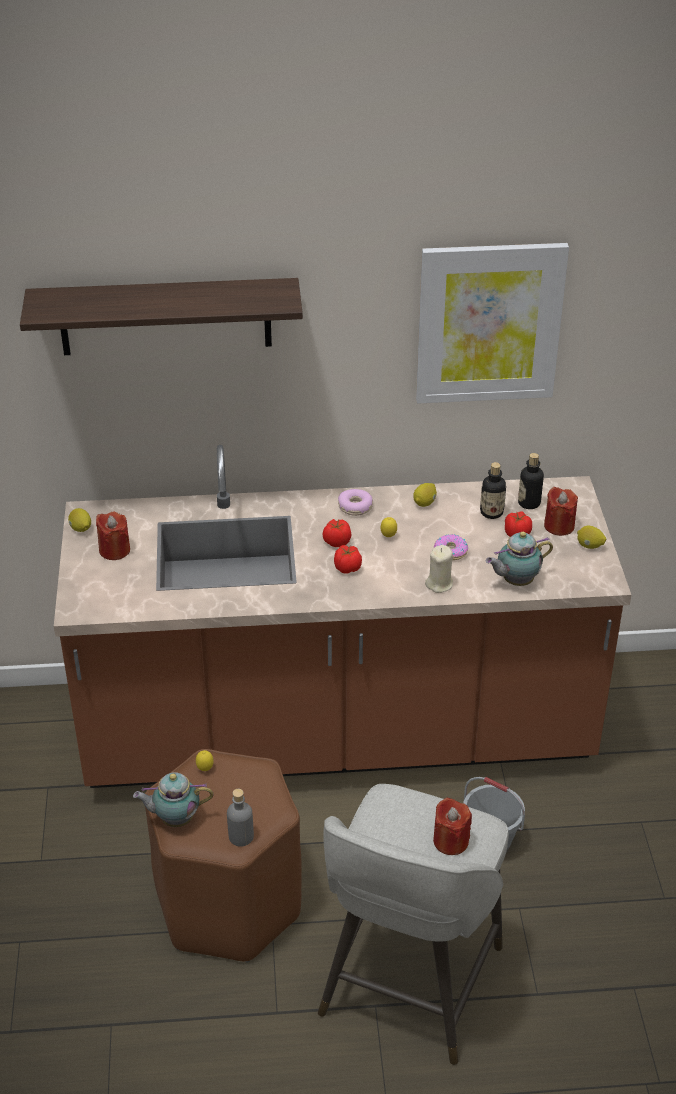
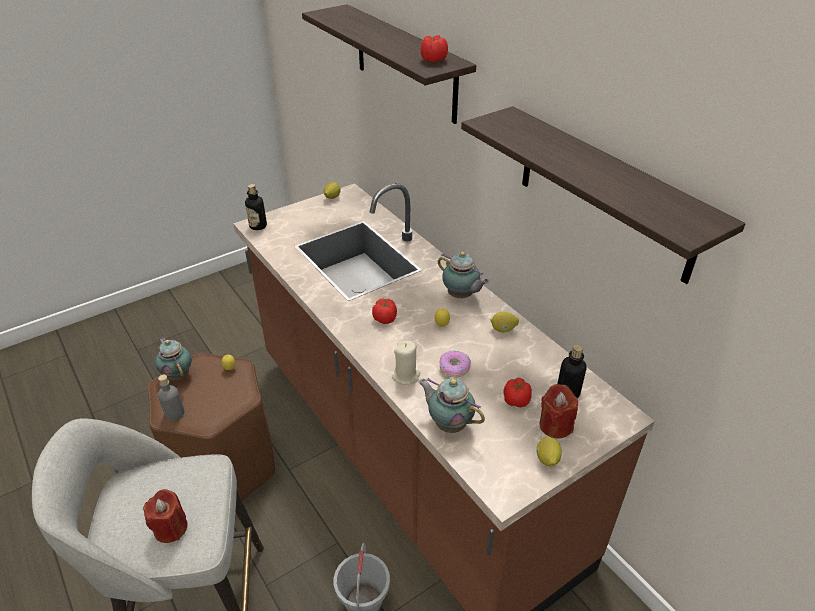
camera: 60 degrees right, 0 degrees up
(114, 550) = (321, 216): red candle -> none
(336, 542) = (411, 302): tomato -> tomato (433, 60)
(355, 507) = (461, 296): donut -> teapot
(489, 323) = (605, 193): picture -> shelf
(491, 512) = (530, 373): bottle -> bottle (258, 226)

